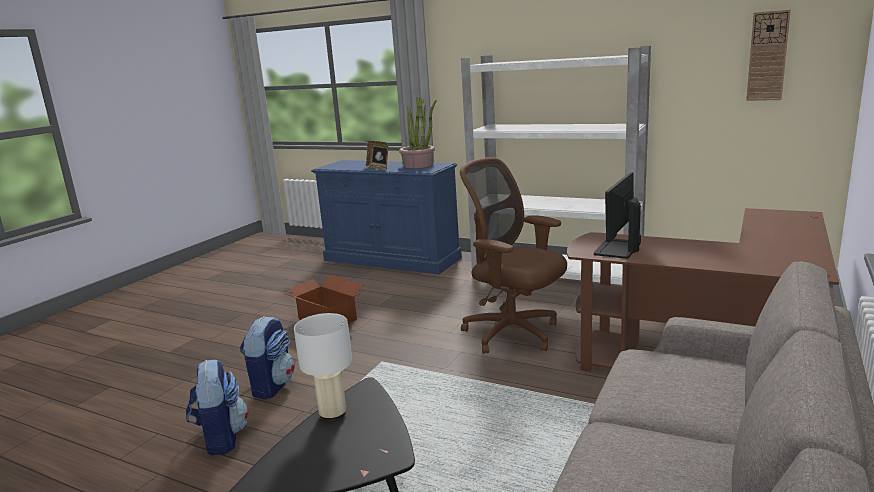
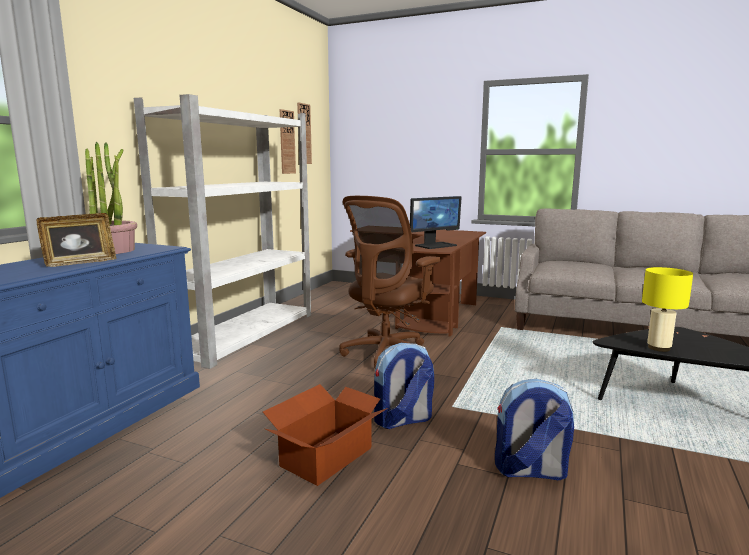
camera: 95 degrees left, 5 degrees down
(221, 438) = (656, 485): backpack -> backpack (403, 420)
(332, 415) = (659, 348): white table lamp -> yellow table lamp
(618, 249) = (435, 245): monitor -> monitor turned 60 degrees counterclockwise
(717, 72) = (287, 142): none -> wall clock

